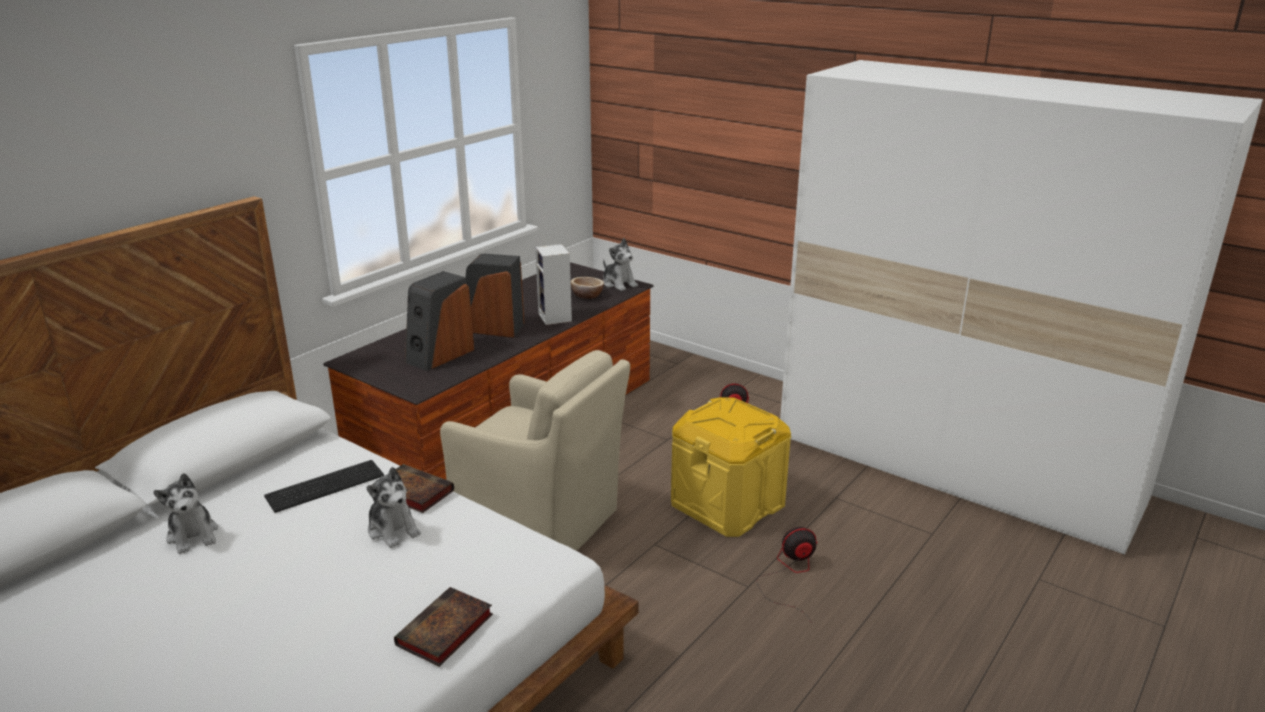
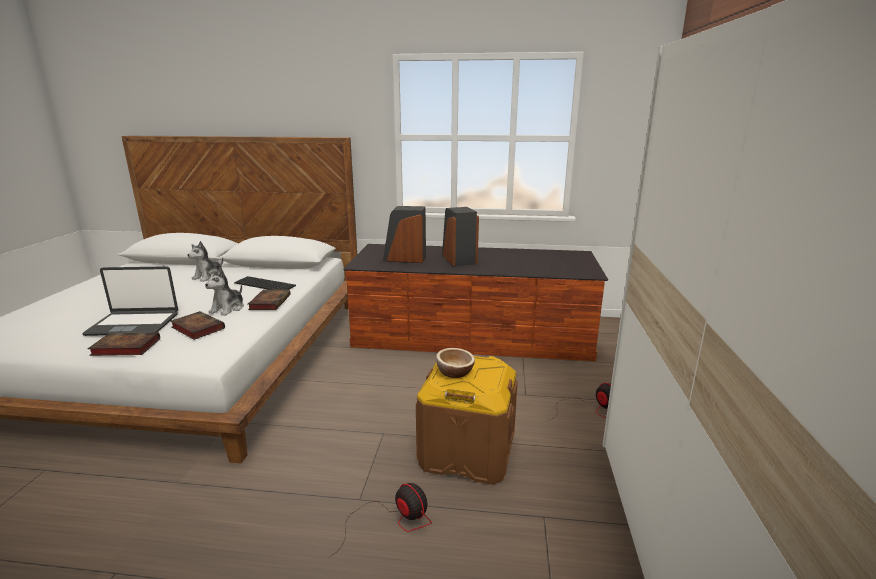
camera: 60 degrees right, 5 degrees down
(348, 623) = (134, 324): none -> laptop
(440, 563) = (197, 328): none -> book
(541, 526) = (370, 383): beige armchair -> none
(556, 318) = (498, 268): speaker -> none
(587, 295) = (548, 267): bowl -> bowl (455, 372)
(619, 284) = (585, 270): plush toy -> none
(727, 504) = (467, 451): yellow storage box -> brown storage box

